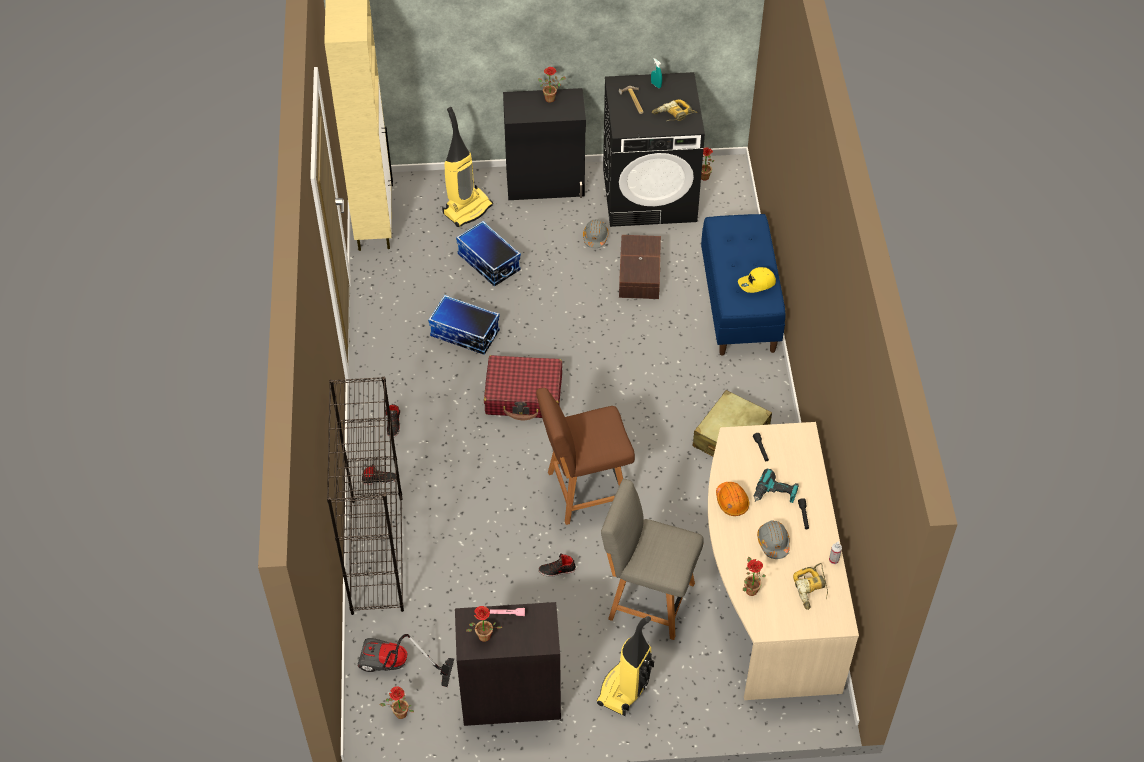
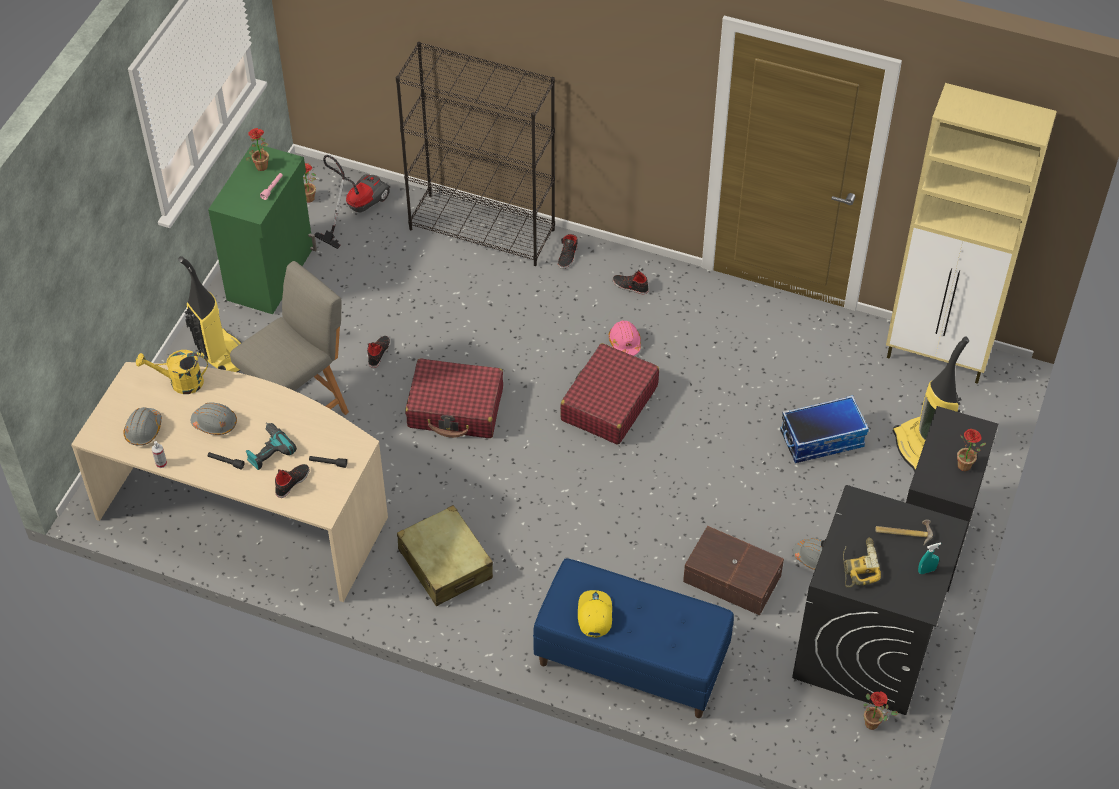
camera: 115 degrees right, 0 degrees up
(456, 407) = (624, 342): none -> pink hard hat
(464, 334) = (723, 381): storage box -> none
(510, 697) = (272, 273): black cabinet -> green cabinet
(584, 491) = (456, 408): brown chair -> red suitcase
(732, 502) = (283, 411): orange hard hat -> none
(749, 588) = (180, 382): potted plant -> yellow watering can
(792, 464) = (292, 482): none -> black shoe
(811, 589) = (143, 430): power drill -> grey hard hat

